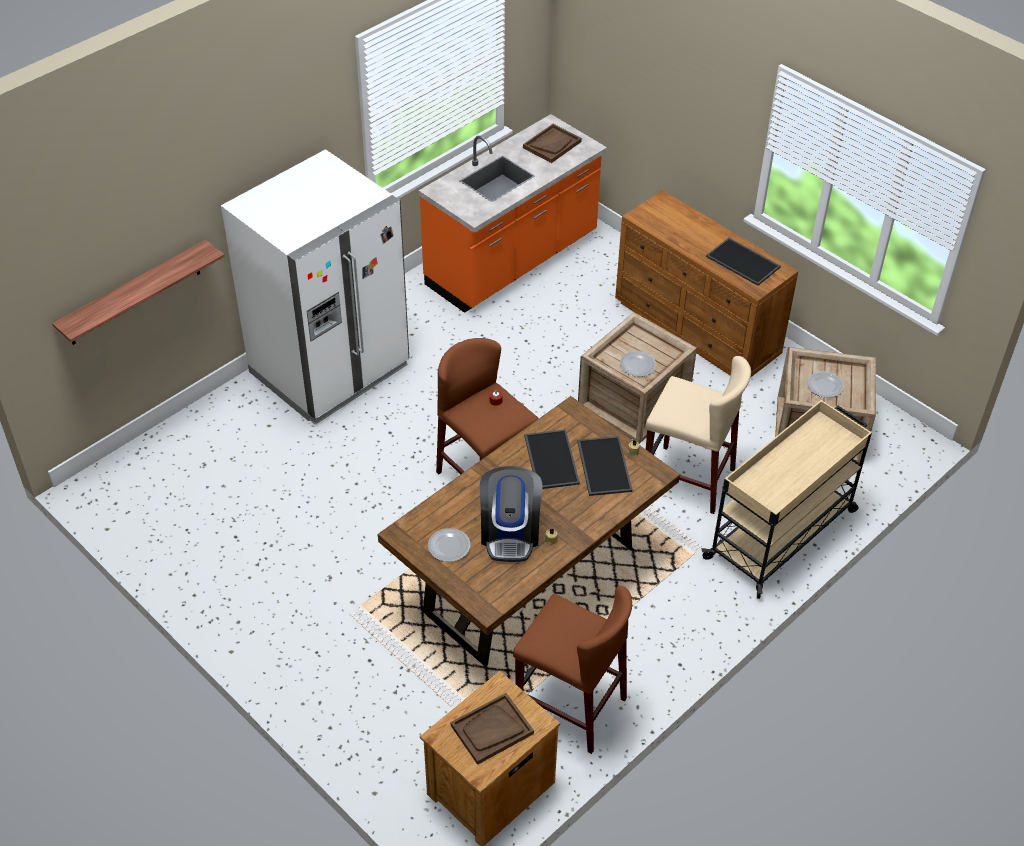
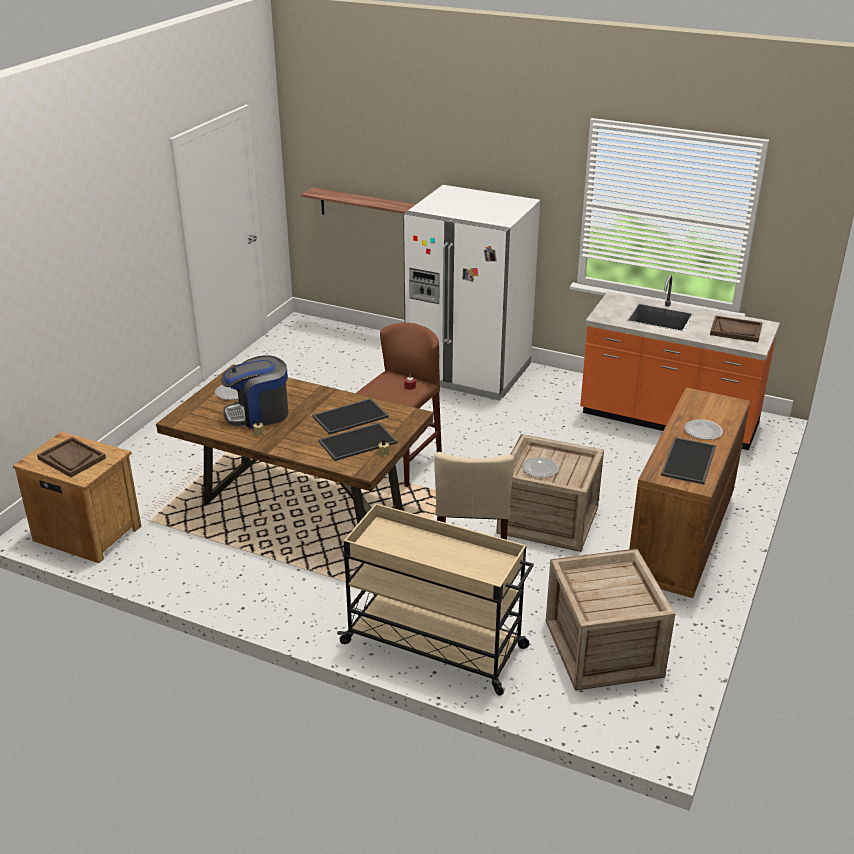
camera: 70 degrees right, 15 degrees down
(570, 706) = (177, 556): brown stool -> none
(825, 385) = (605, 588): plate -> plate (703, 431)

